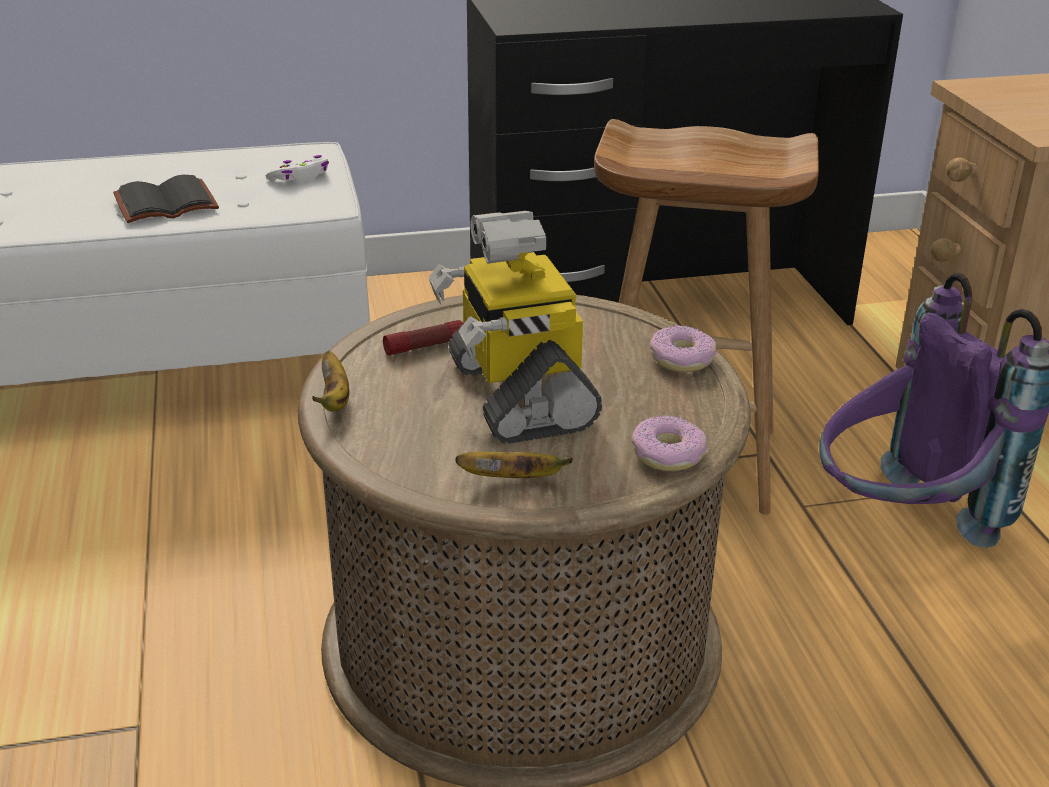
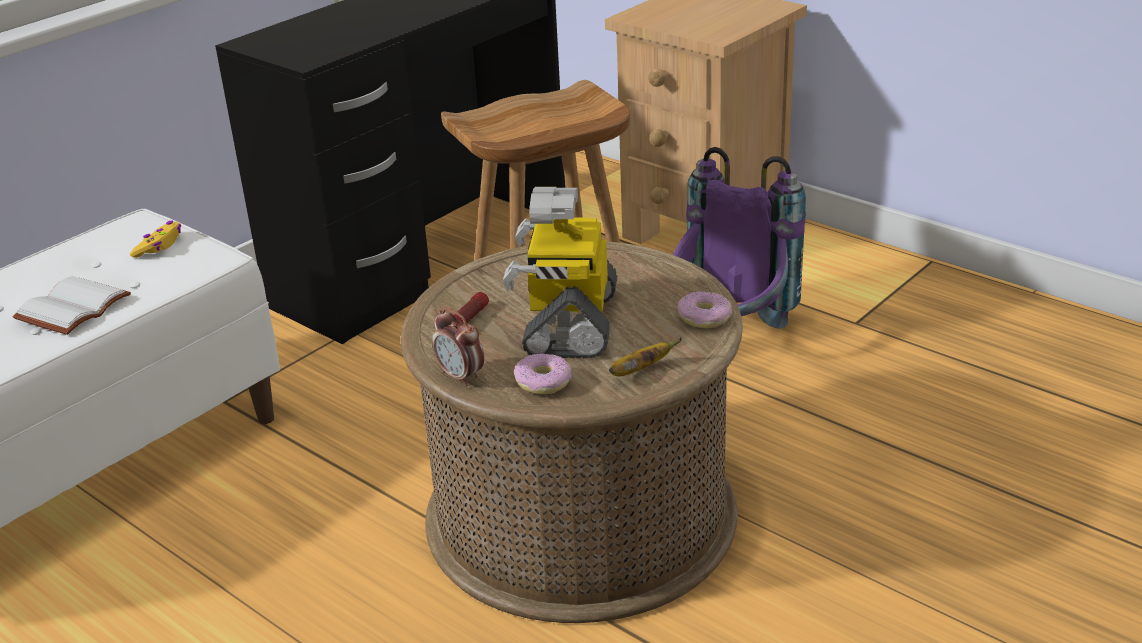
camera: 35 degrees left, 0 degrees up
(165, 205) = (74, 309): black book -> white book
(301, 177) = (159, 246): white game controller -> yellow game controller
(334, 399) = (461, 376): banana -> alarm clock
(516, 394) = (568, 323): toy robot -> toy robot turned 60 degrees clockwise
(682, 358) = (637, 260): donut -> donut (543, 381)

